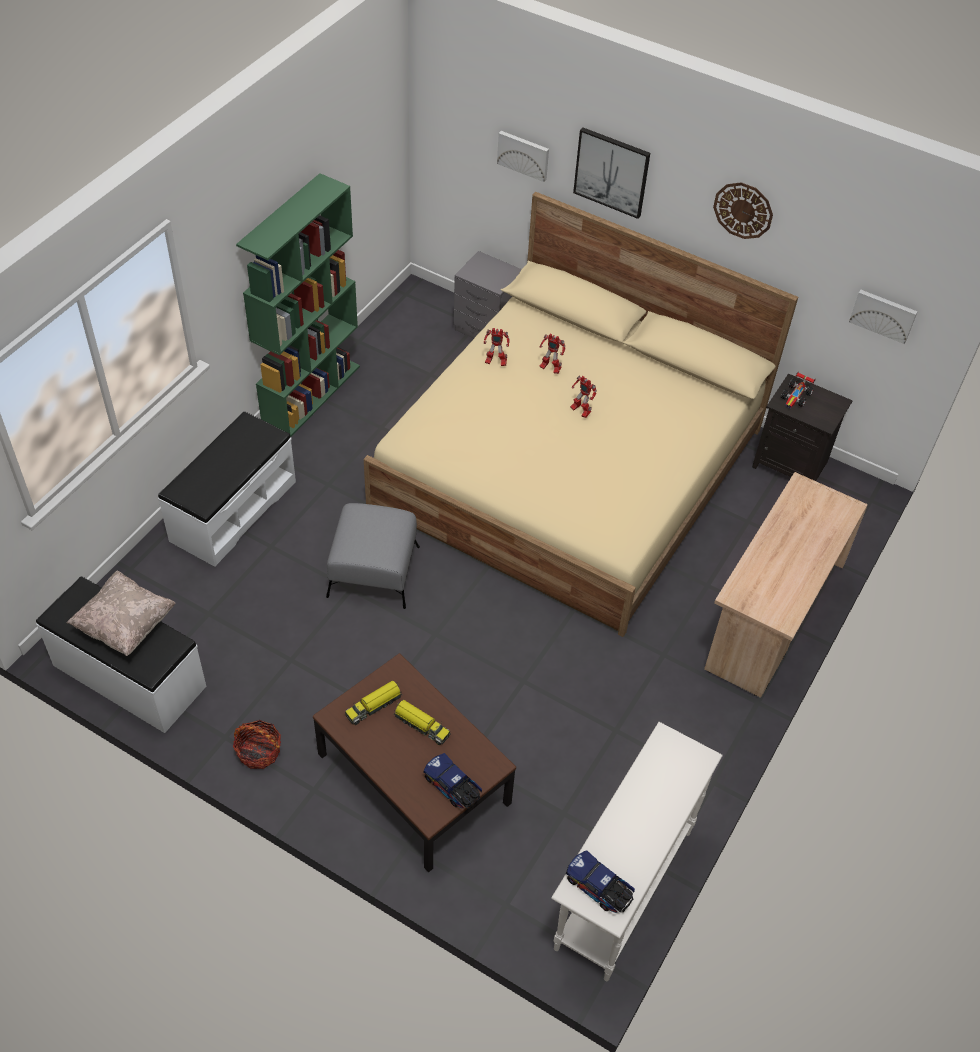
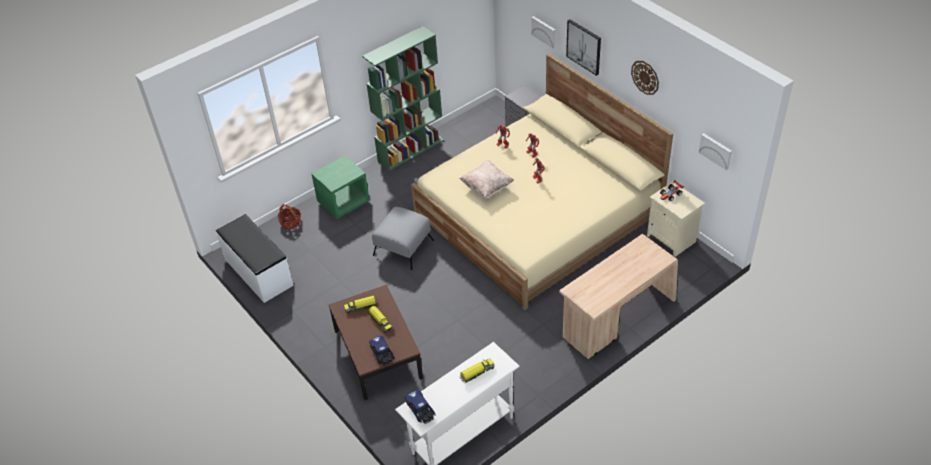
camera: 25 degrees right, 5 degrees down
(125, 625) = (256, 241): beige pillow -> beige pillow (487, 187)
(232, 510) = (343, 202): white bench -> green nightstand
(258, 751) = (305, 322): basket -> basket (290, 222)
(659, 787) = (476, 372): none -> toy truck
(791, 464) = (672, 239): black nightstand -> beige nightstand

